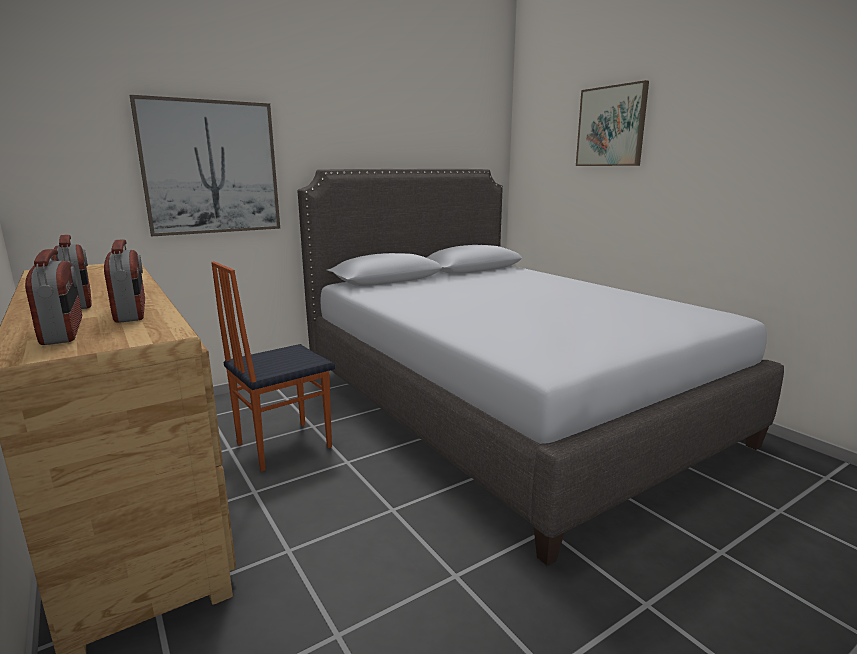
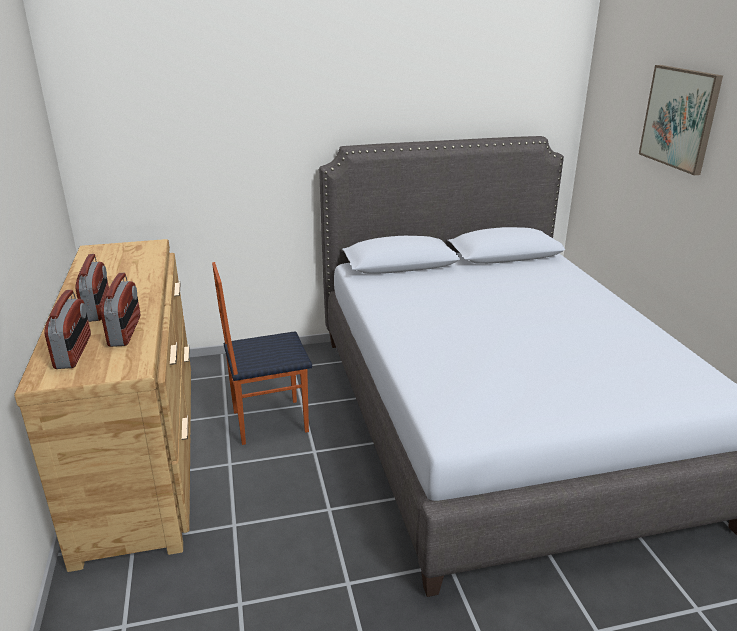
camera: 20 degrees right, 10 degrees up
(211, 168) = (236, 148): picture -> none

